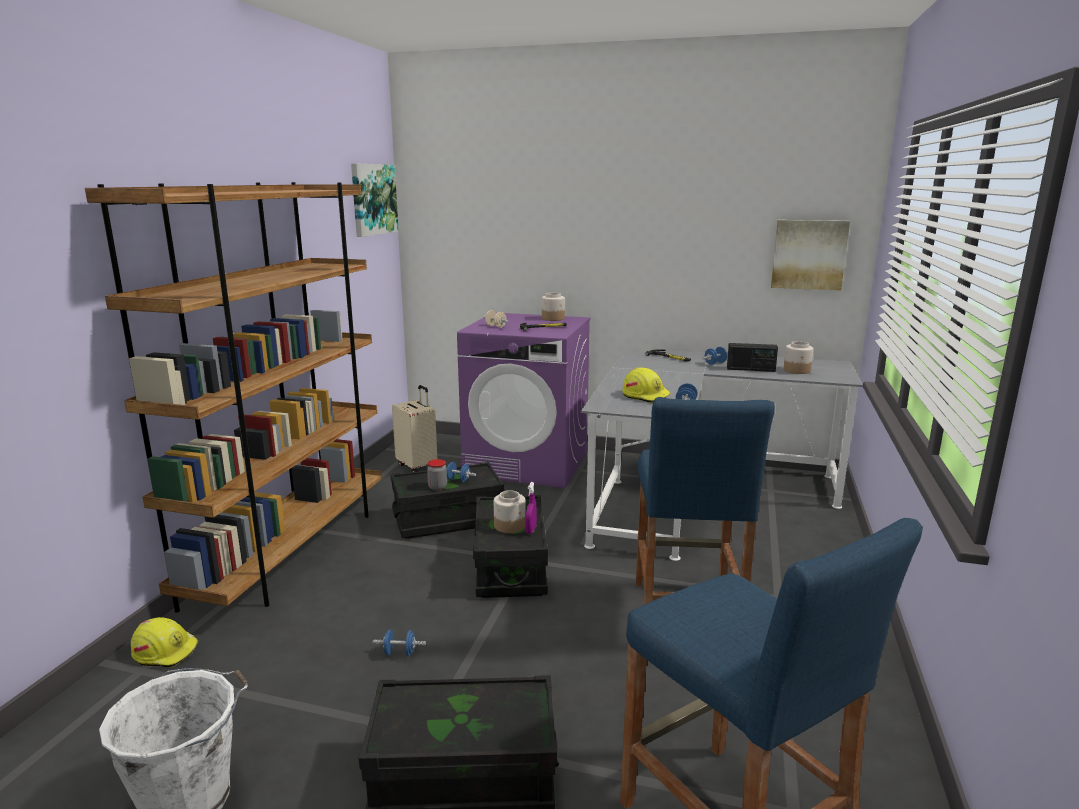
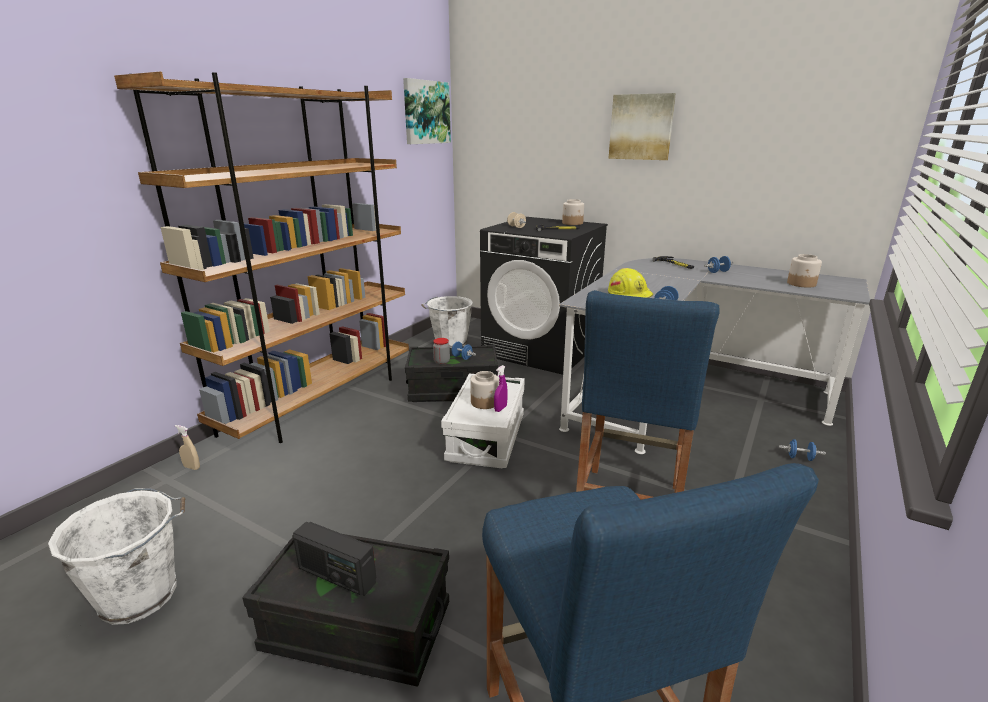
camera: 15 degrees right, 5 degrees up
(166, 651) = (192, 467): yellow hard hat -> beige spray bottle
(400, 653) = (360, 500): blue dumbbell -> blue dumbbell (800, 458)
(418, 466) = (449, 344): beige suitcase -> white bucket
(510, 566) = (486, 438): black storage box -> white storage box
(528, 463) = (541, 350): purple washing machine -> black washing machine
(750, 369) = (752, 279): radio -> radio (336, 575)
(809, 254) = (833, 165): picture -> picture (641, 127)

